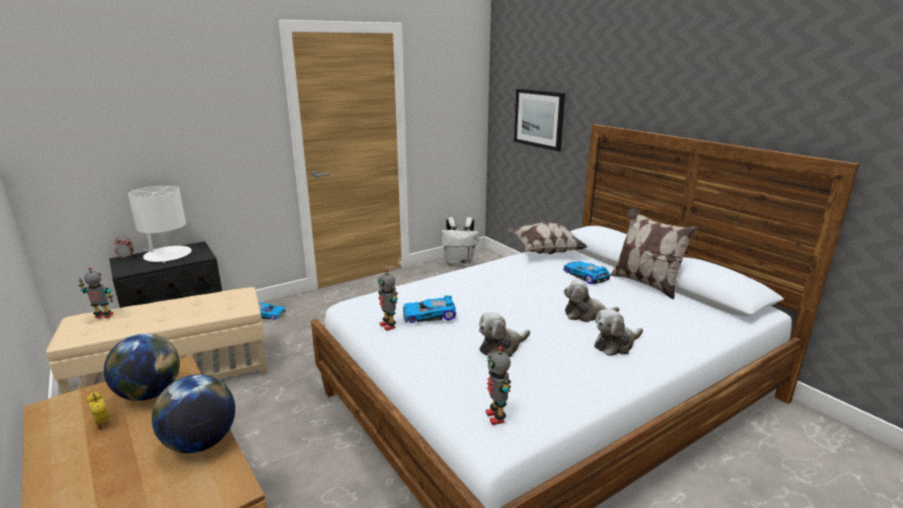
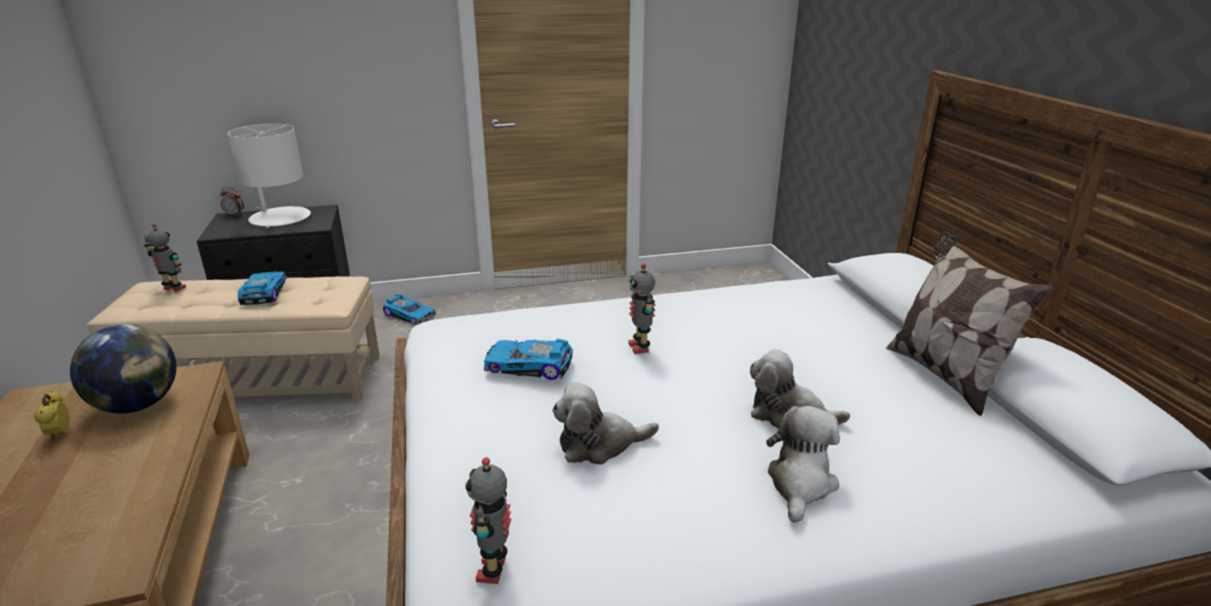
camera: 20 degrees right, 5 degrees up
(201, 443) = (136, 491): globe -> none
(388, 326) = (461, 371): toy robot -> toy robot (640, 347)
(459, 263) = (715, 281): white backpack -> none
(539, 118) = (860, 57): picture -> none
(544, 251) = (799, 286): pillow -> none
(585, 276) = (839, 341): toy car -> toy car (262, 292)
(615, 344) = (800, 483): plush toy -> plush toy turned 120 degrees clockwise

